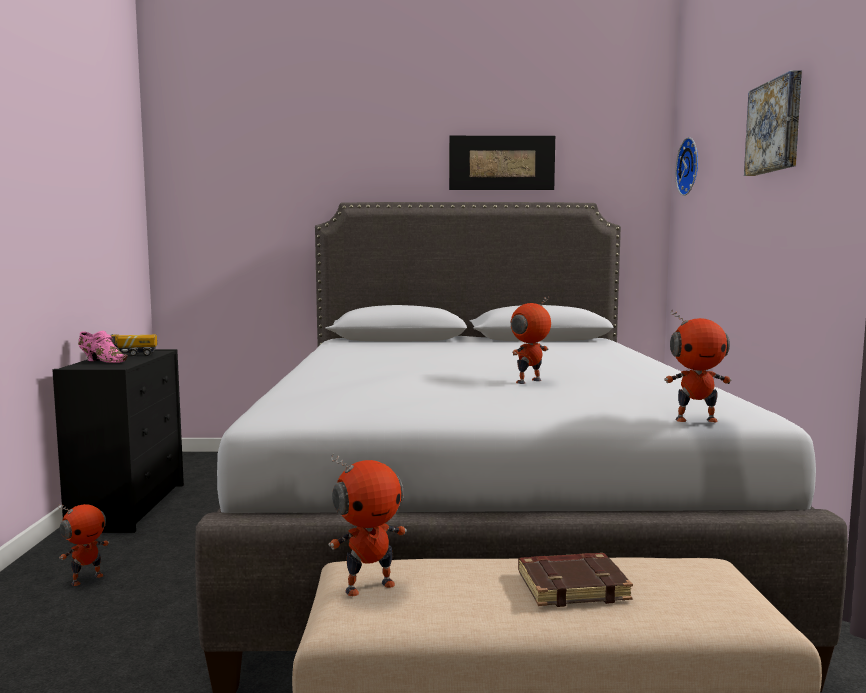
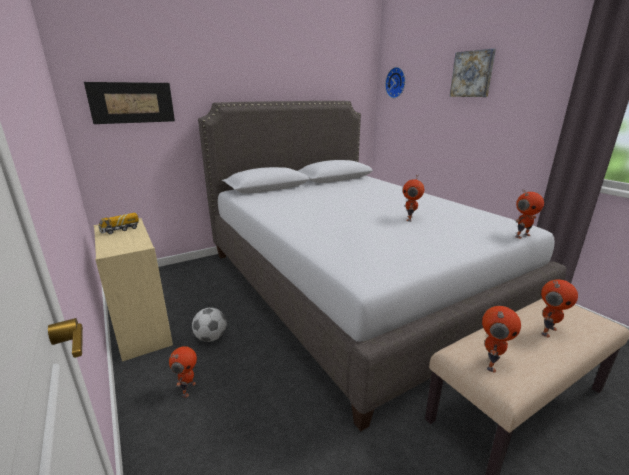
camera: 30 degrees left, 15 degrees up
(102, 361) = (115, 241): pink shoe -> none
(129, 506) = (142, 326): black dresser -> beige dresser
(186, 537) = (211, 337): none -> football
(501, 163) = (300, 76): picture -> picture (132, 102)
(573, 586) = (547, 331): brown book -> toy robot

